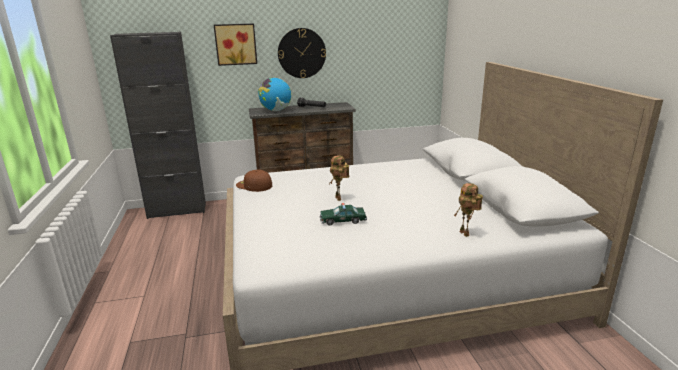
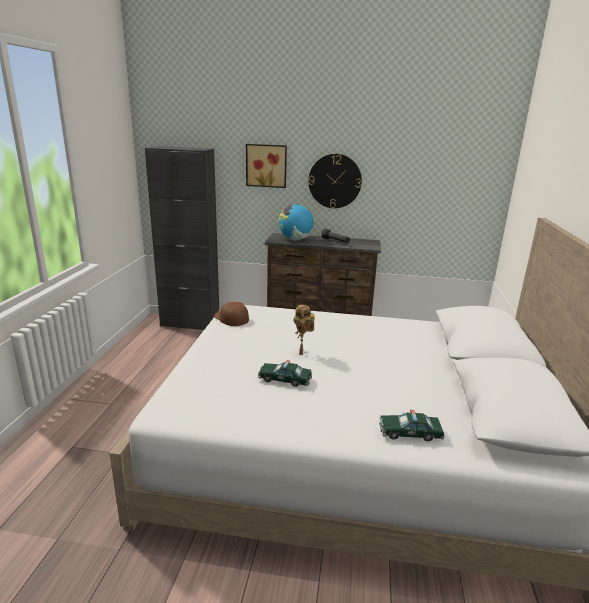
camera: 20 degrees right, 0 degrees up
(466, 234) = (410, 433): toy robot -> toy car

